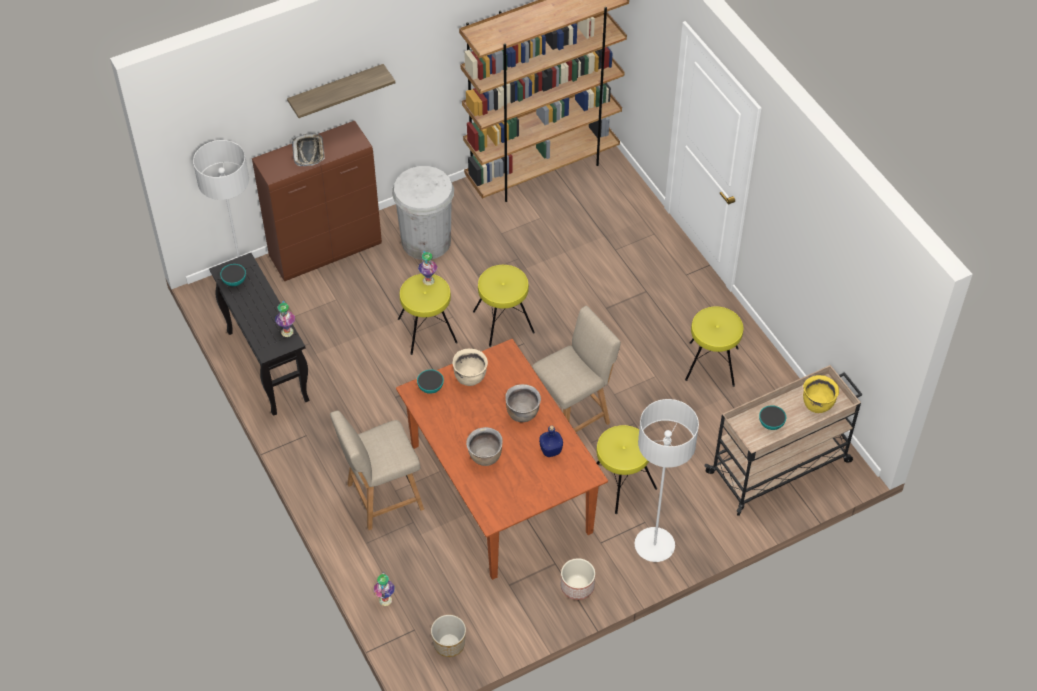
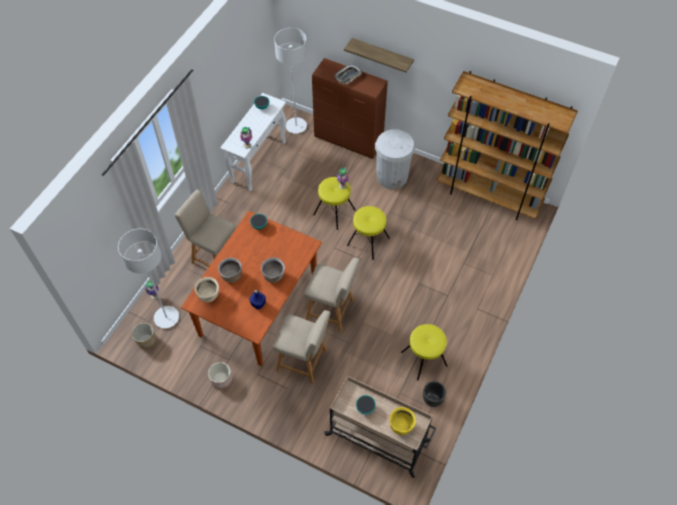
camera: 55 degrees right, 5 degrees up
(267, 365) = (259, 162): black console table -> white console table
(470, 377) = (280, 238): beige cooking pot -> beige cooking pot (209, 295)
(621, 483) = (304, 361): yellow stool -> beige chair
(654, 545) = (274, 402): grey floor lamp -> grey floor lamp (166, 317)
(769, 386) = (432, 399): none -> black planter

